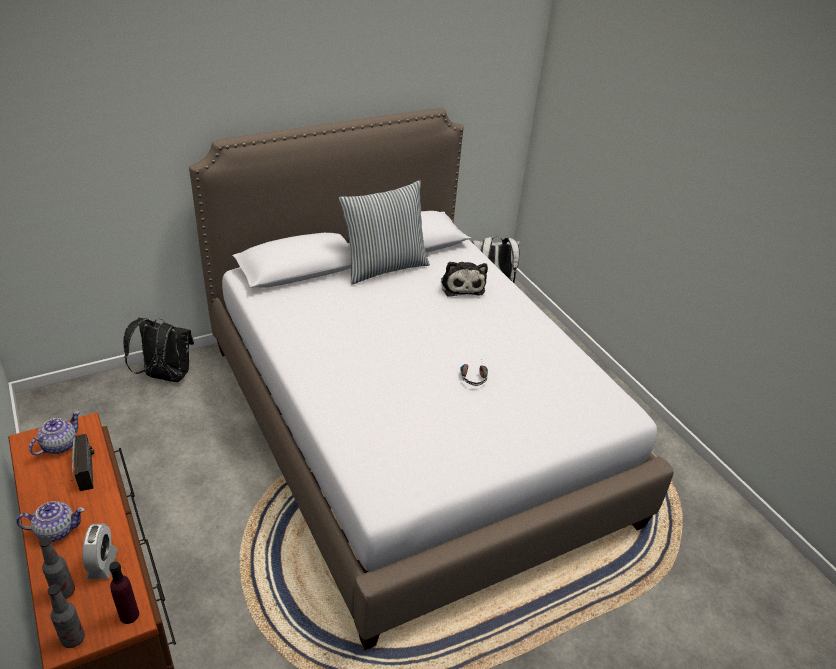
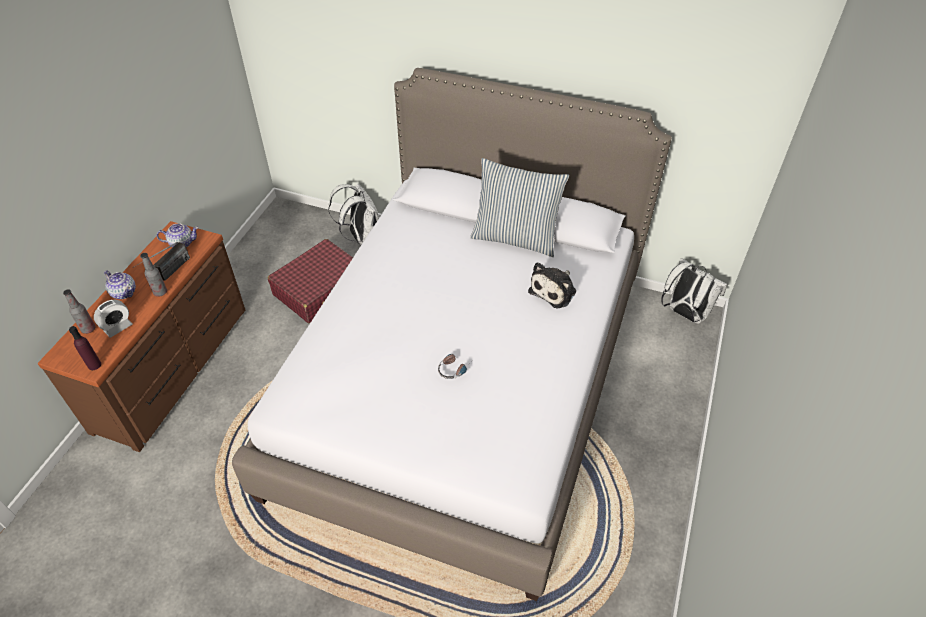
camera: 50 degrees right, 10 degrees up
(73, 639) = (63, 357): bottle -> bottle (160, 292)
(165, 376) = (361, 237): black backpack -> white backpack
(184, 442) = (320, 289): none -> red suitcase

